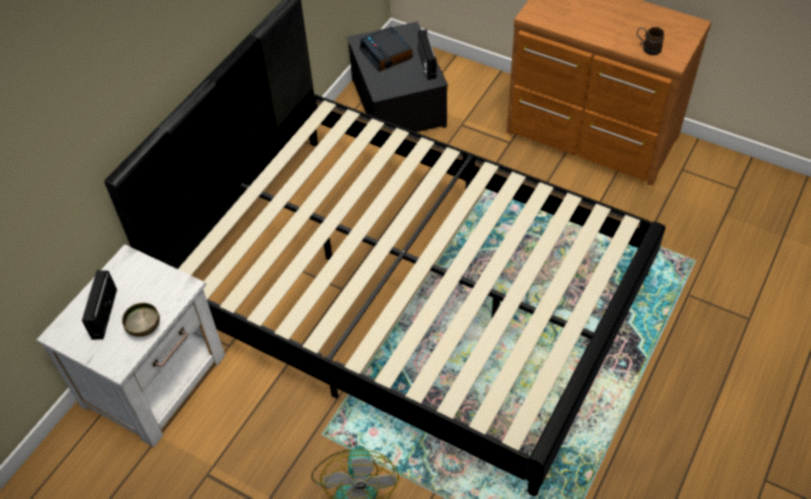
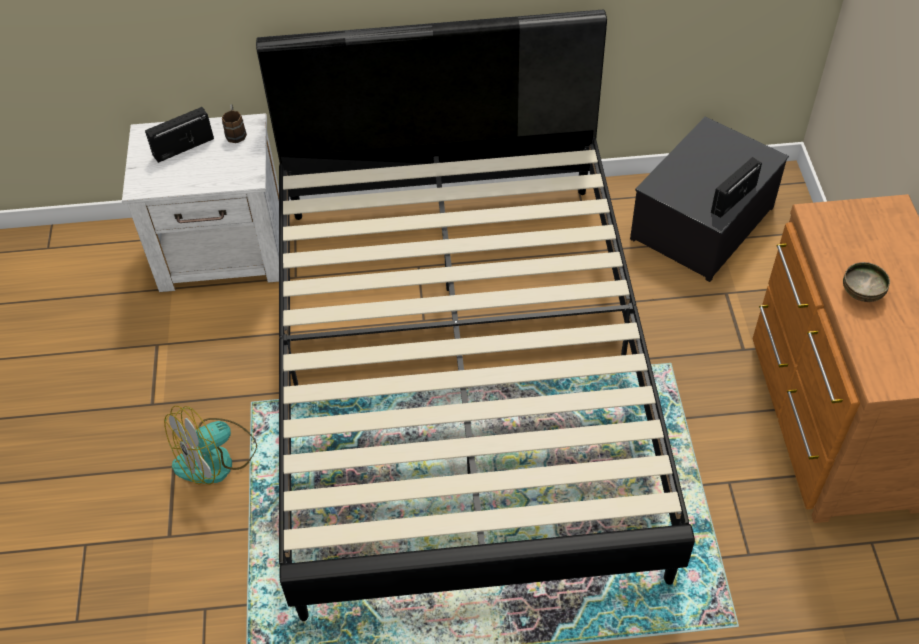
camera: 55 degrees right, 0 degrees up
(145, 327) = (188, 179): bowl -> bowl (862, 293)
(387, 54) = (713, 160): alarm clock -> none
(647, 48) = (875, 348): brown mug -> brown mug (235, 132)

